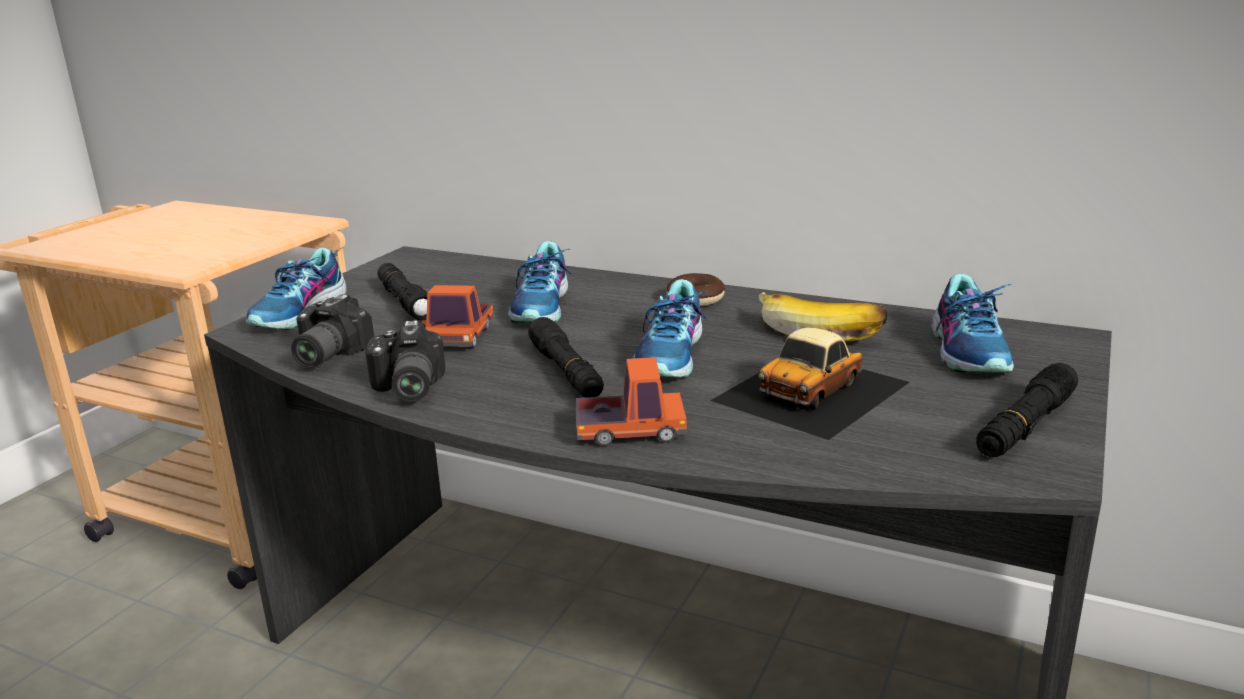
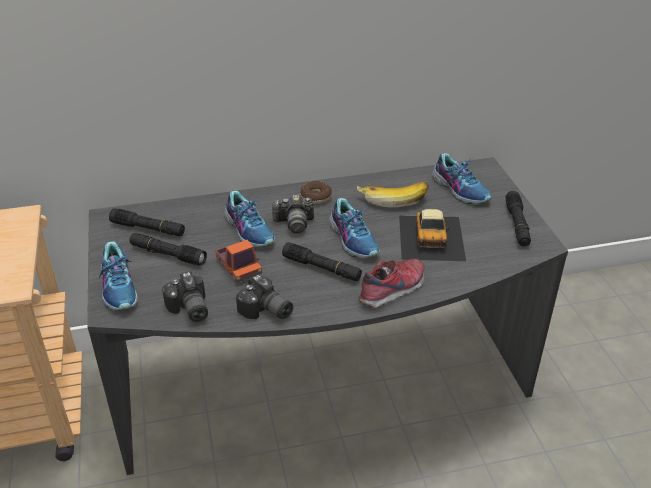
camera: 40 degrees left, 15 degrees up
(429, 275) = (148, 229): none -> black flashlight
(614, 316) = (294, 223): none -> camera
(630, 431) = (393, 290): toy truck -> shoe

